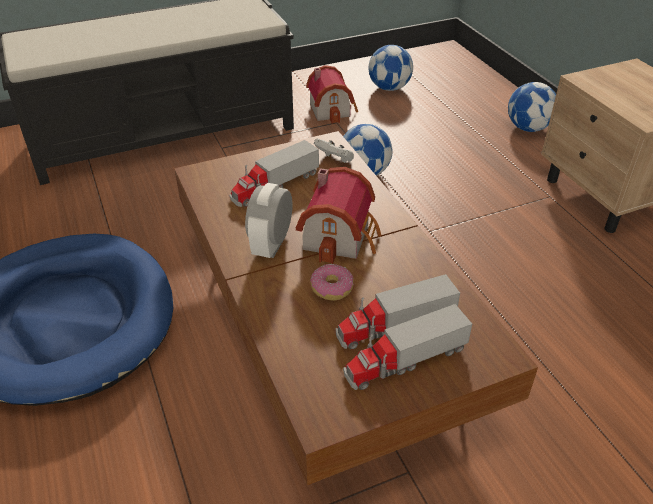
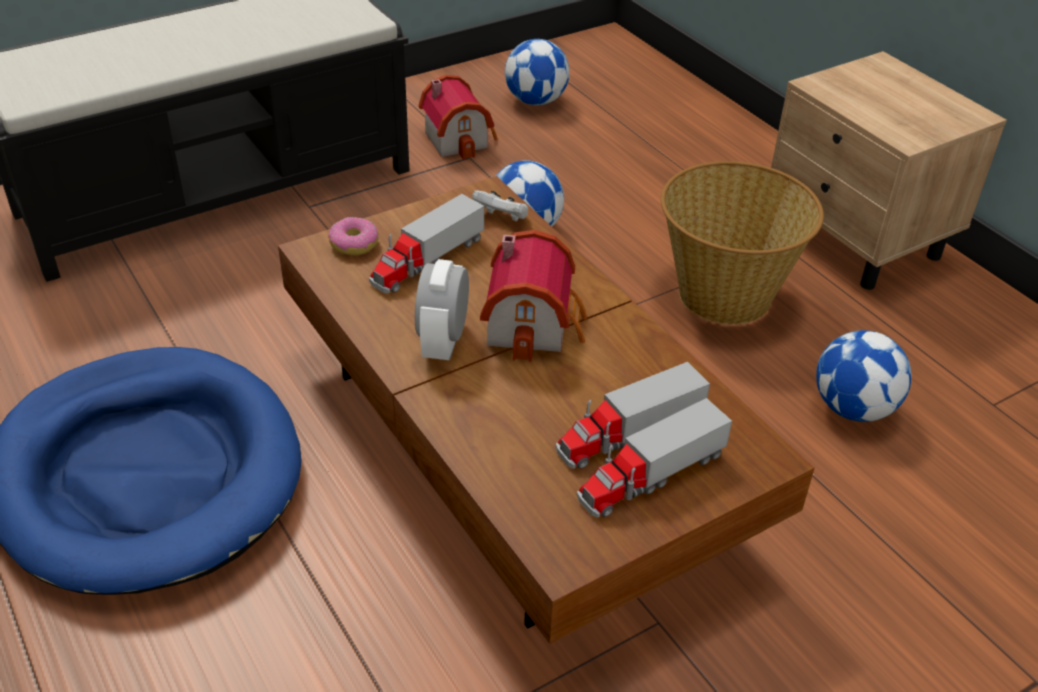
camera: 10 degrees left, 0 degrees up
(331, 288) = (537, 392): donut -> donut (354, 244)
(501, 228) = (725, 294): none -> basket
(528, 128) = (740, 149): football -> football (852, 408)

